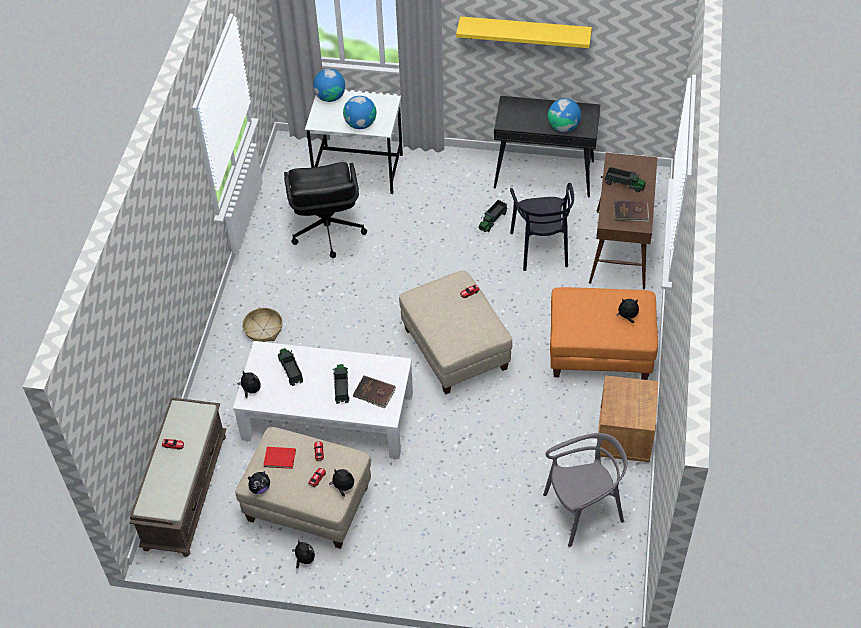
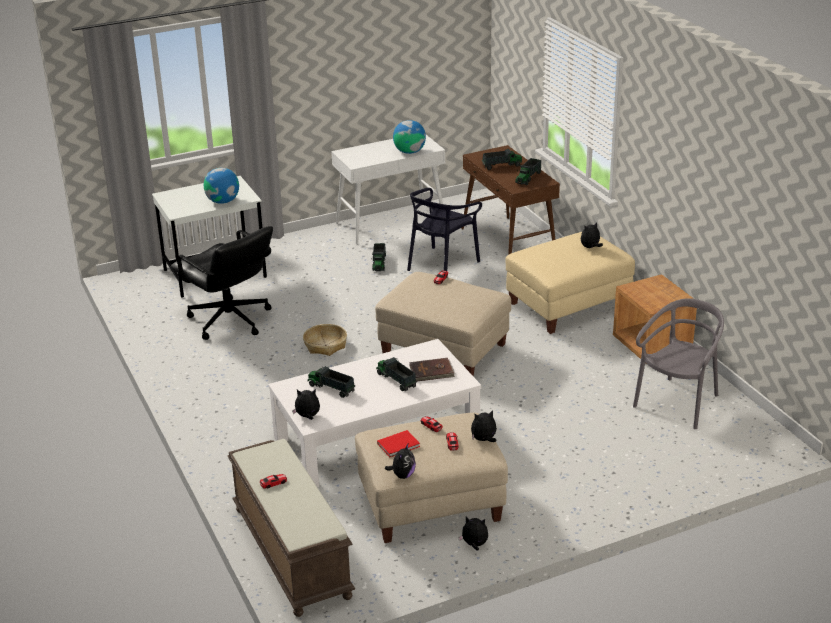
camera: 35 degrees left, 20 degrees down
(263, 329) = (240, 406): basket -> basket (325, 345)
(330, 97) = (172, 194): globe -> none
(525, 32) = (346, 69): yellow shelf -> none
(541, 248) = (442, 265): black chair -> black chair turned 75 degrees clockwise
(544, 174) = (391, 223): black console table -> white console table
(599, 352) = (568, 306): orange ottoman -> beige ottoman
(631, 212) = (528, 178): brown book -> toy truck

